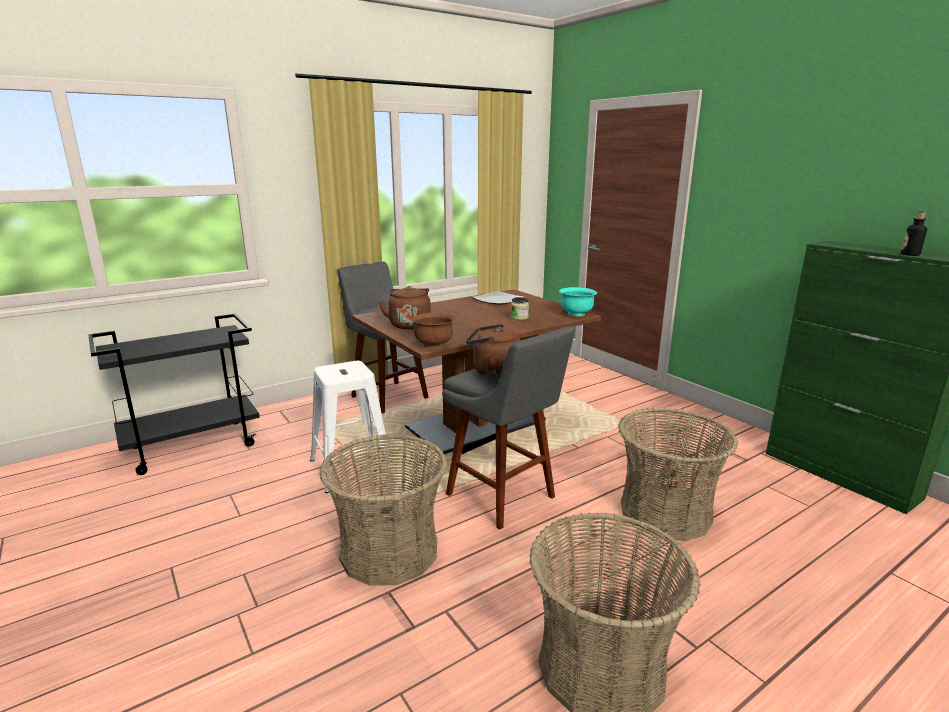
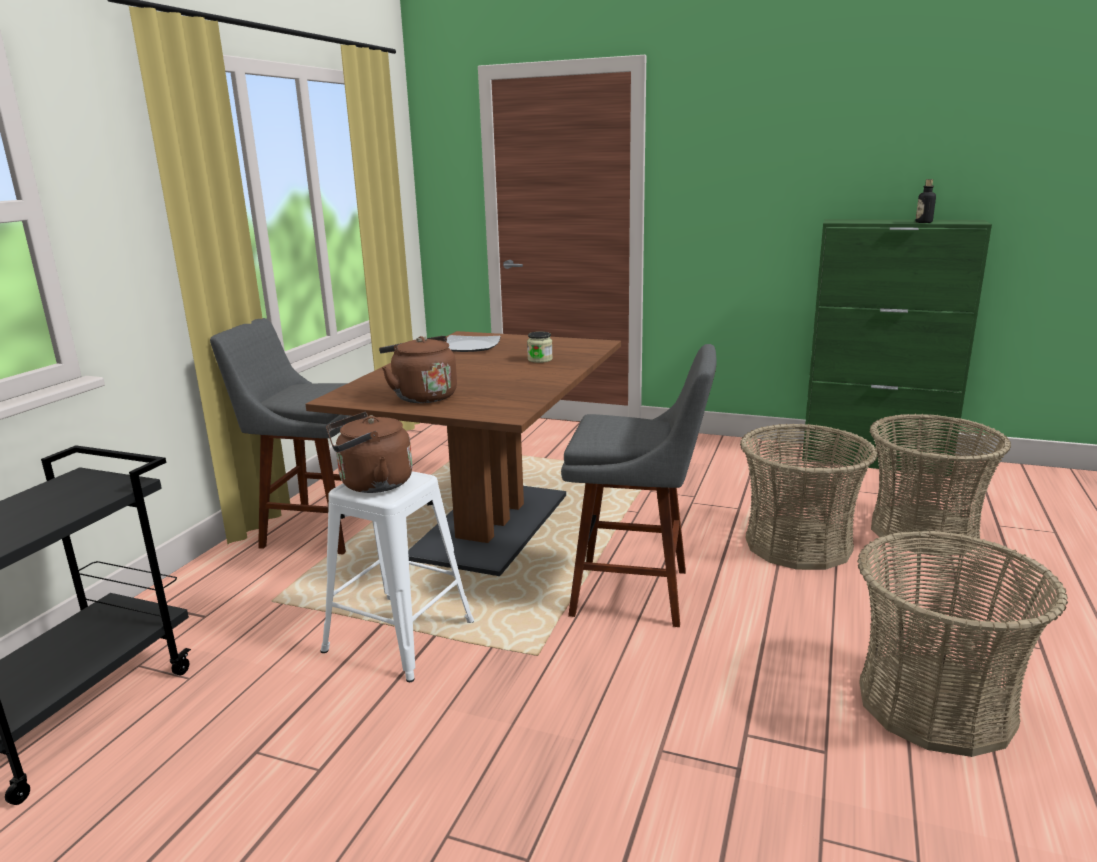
camera: 35 degrees left, 0 degrees up
(389, 551) = (596, 707): basket -> basket (923, 531)
(433, 344) = (510, 410): brown bowl -> none
(493, 372) = (613, 427): brown kettle -> brown kettle (372, 484)
(576, 314) = (592, 343): turquoise bowl -> none

